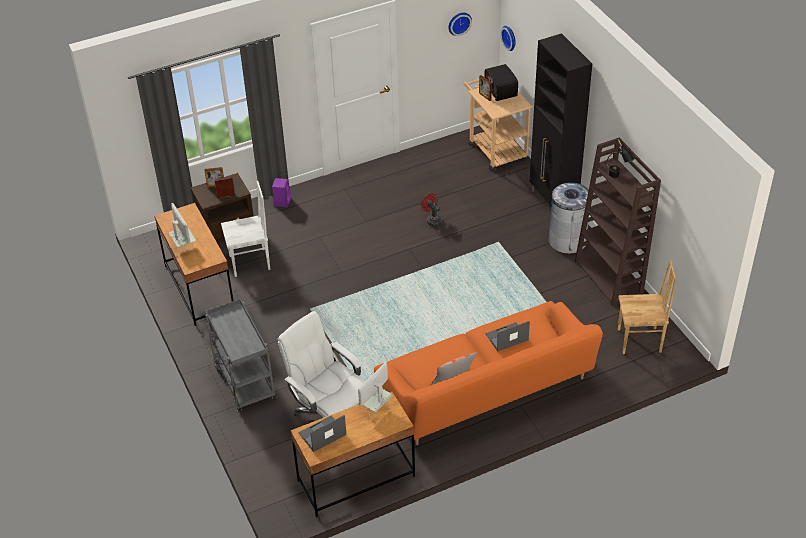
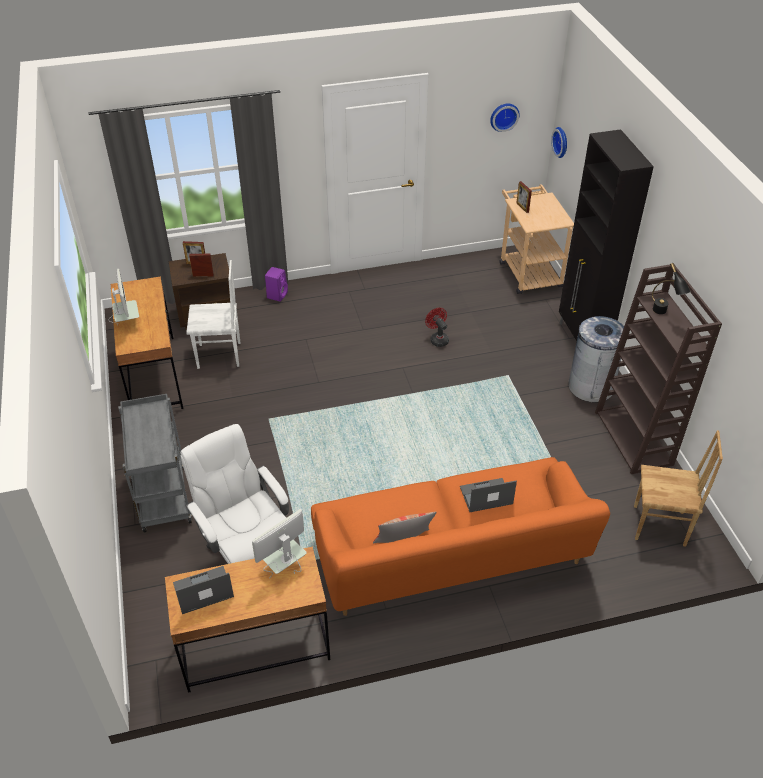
camera: 10 degrees right, 0 degrees up
(501, 90) = (543, 204): radio -> none

